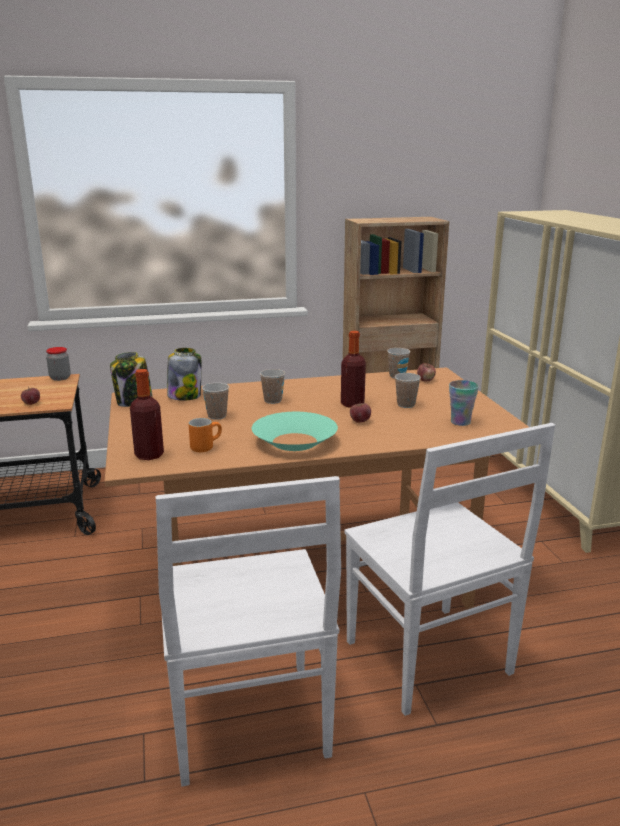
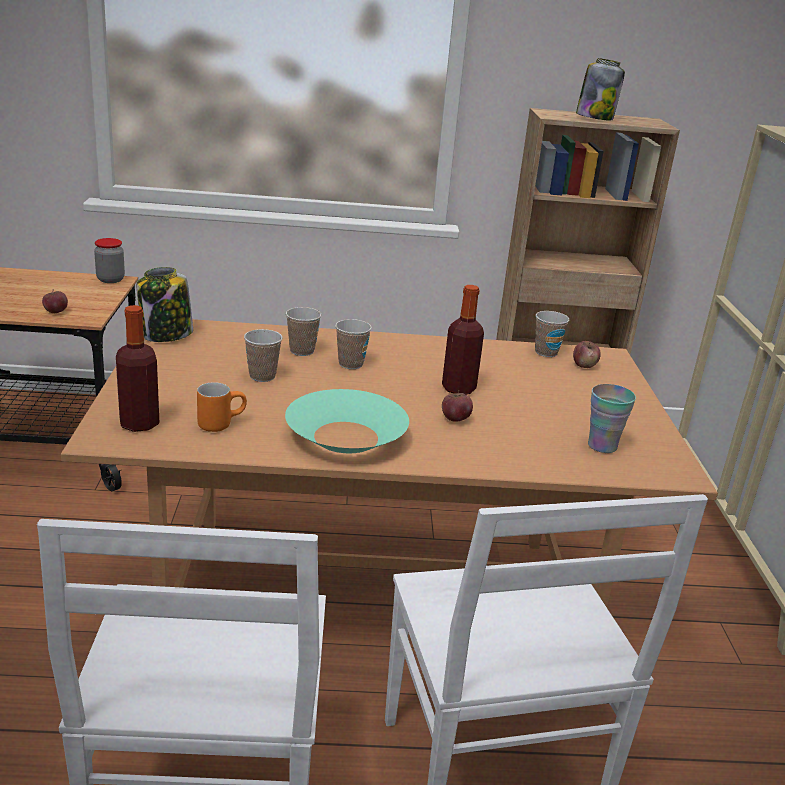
camera: 10 degrees right, 5 degrees up
(185, 396) = (237, 337): jar -> jar (594, 118)
(406, 405) = (535, 402): cup -> cup (302, 351)

